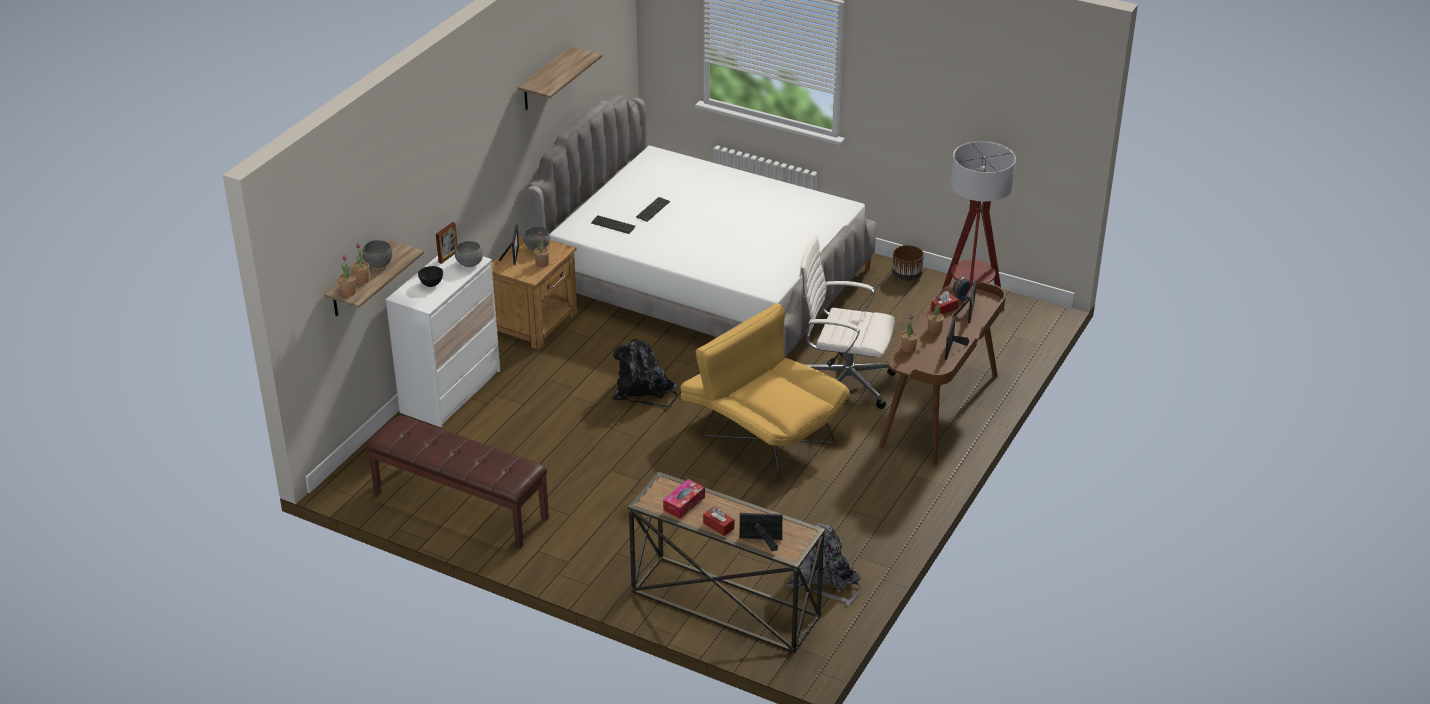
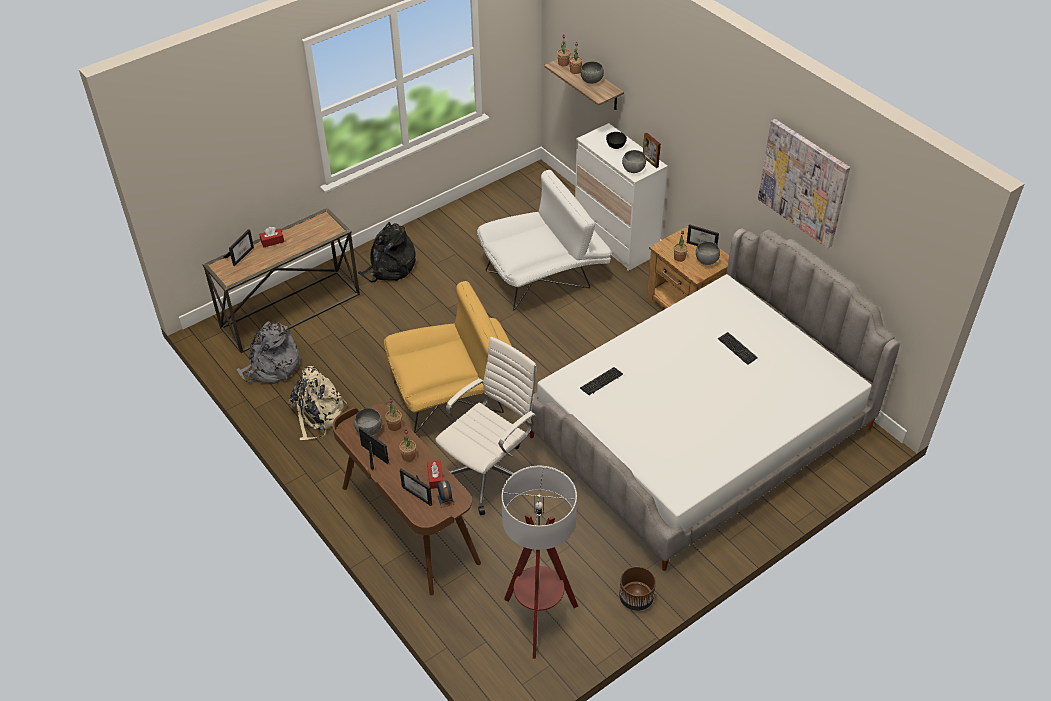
camera: 115 degrees right, 10 degrees up
(460, 506) = (480, 217): brown bench -> none
(541, 427) = (544, 275): none -> white armchair
(545, 80) = (803, 182): shelf -> picture
(613, 225) = (721, 315): keyboard -> keyboard (601, 381)
(644, 392) = (554, 342): black backpack -> black backpack (390, 268)
(684, 504) = (307, 232): tissue box -> none
(862, 517) = (317, 415): none -> beige backpack
(925, 361) = (369, 430): none -> grey bowl

